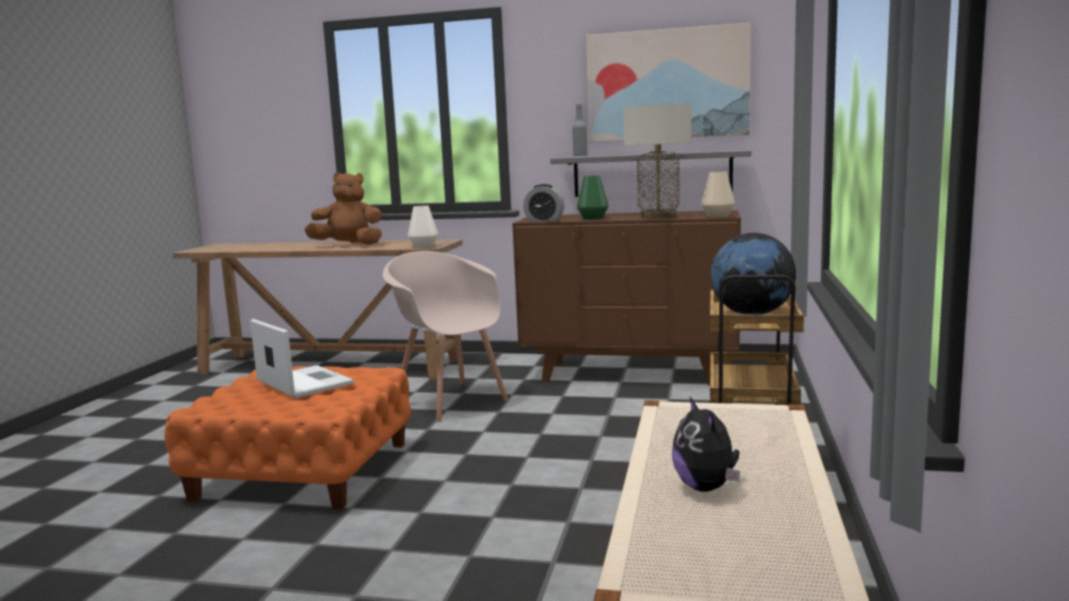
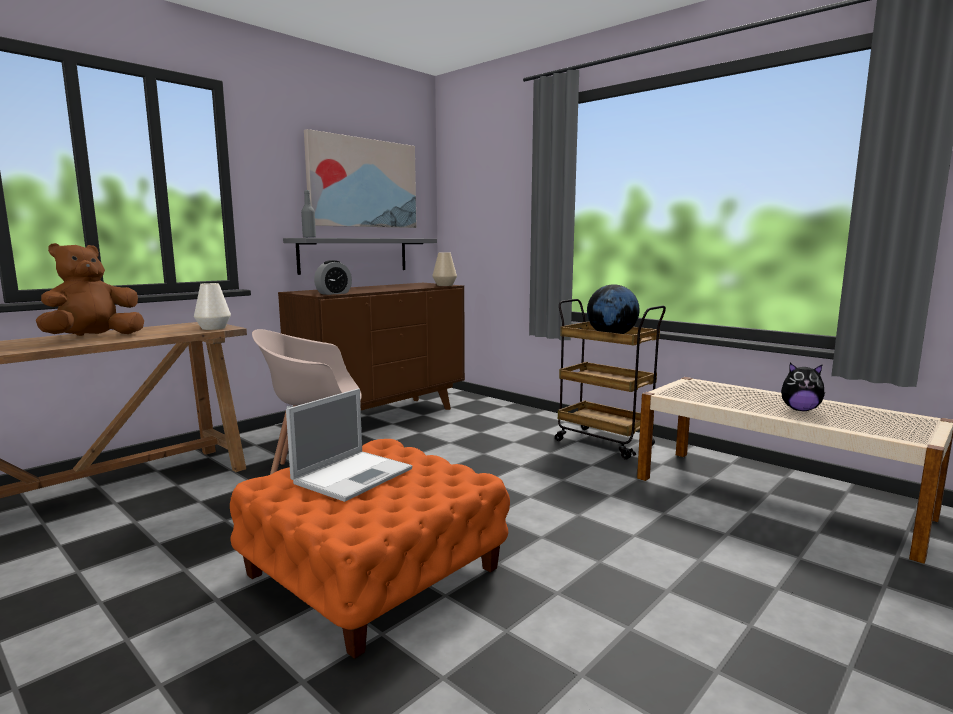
camera: 60 degrees left, 0 degrees up
(303, 383) = (354, 475): laptop -> laptop turned 135 degrees clockwise
(593, 218) = (363, 290): green vase -> none
(658, 217) = (406, 287): table lamp -> none

